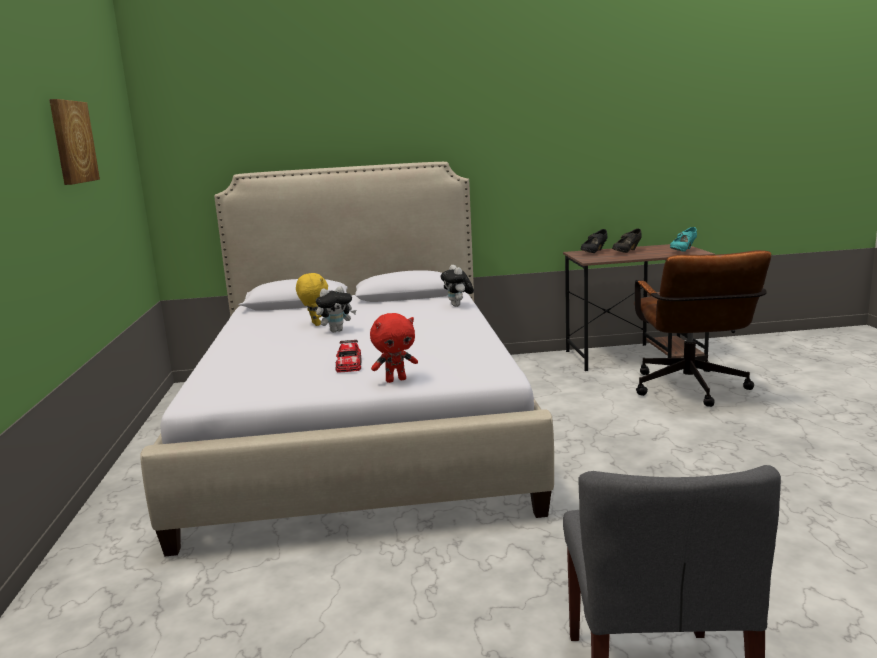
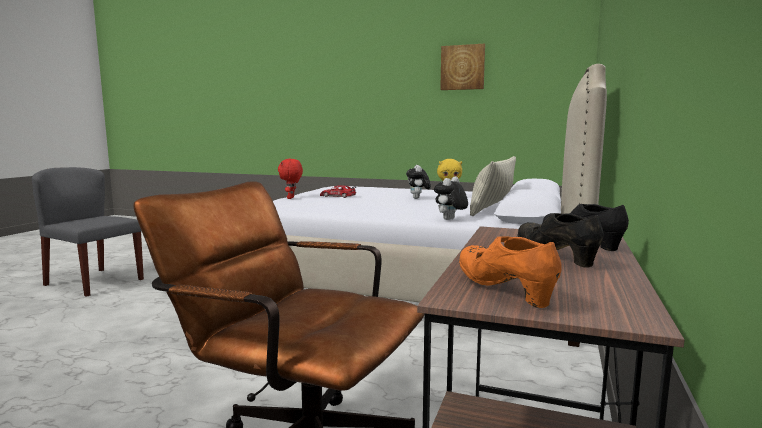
camera: 115 degrees right, 5 degrees down
(383, 305) = (492, 209): none -> pillow
(458, 306) = (450, 220): plush toy -> plush toy turned 60 degrees counterclockwise
(683, 251) = (504, 291): turquoise shoe -> orange shoe

